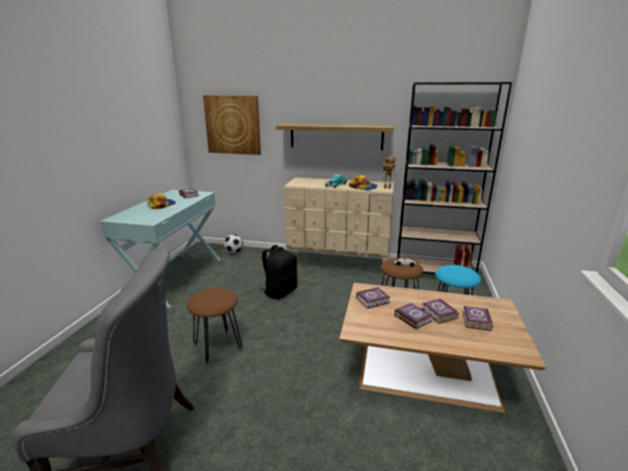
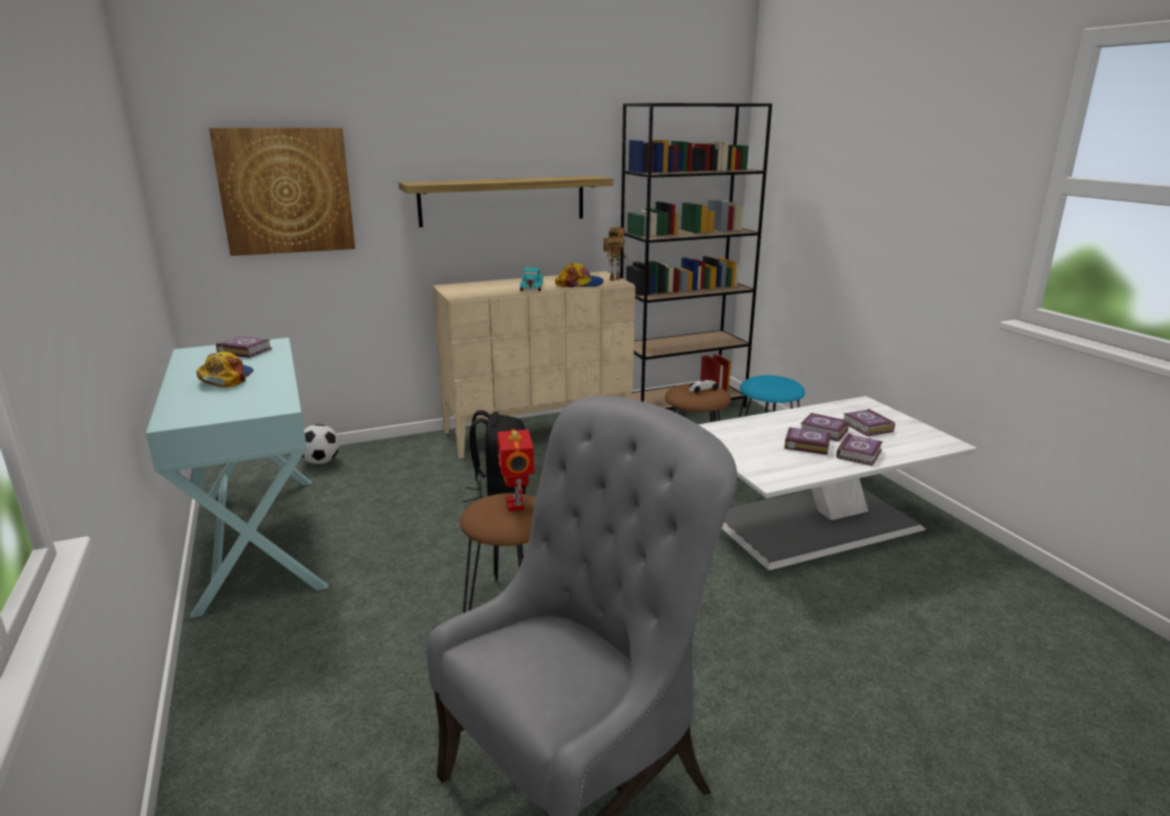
camera: 35 degrees left, 0 degrees up
(218, 296) = (517, 504): none -> toy robot
(373, 300) = (736, 440): book -> book (860, 453)
(424, 372) = (811, 523): brown coffee table -> white coffee table

